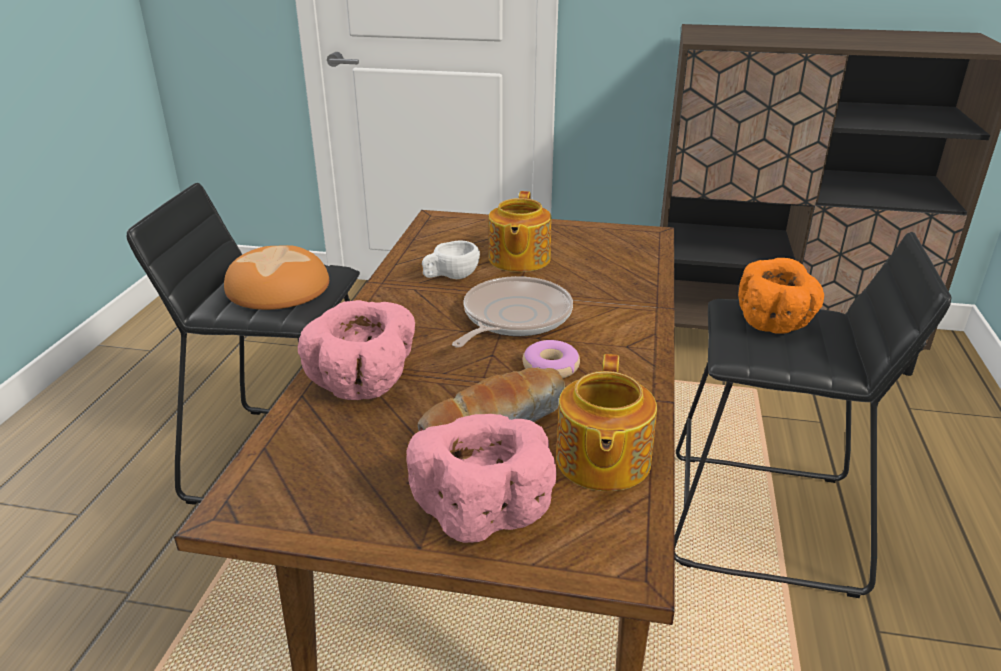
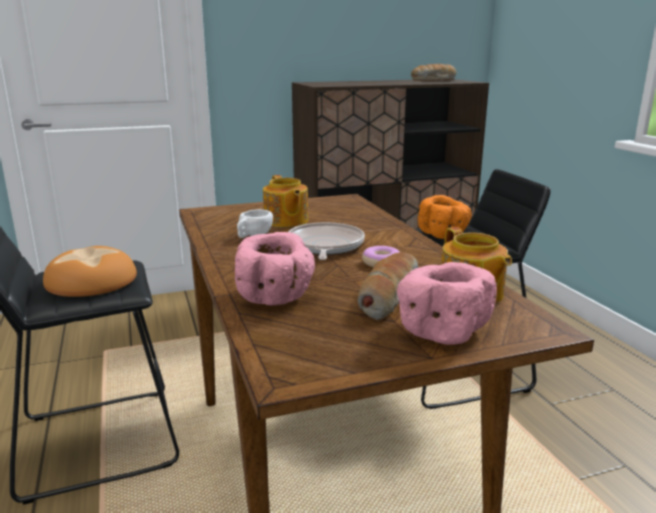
camera: 30 degrees left, 10 degrees down
(928, 39) = (434, 80): none -> bread

